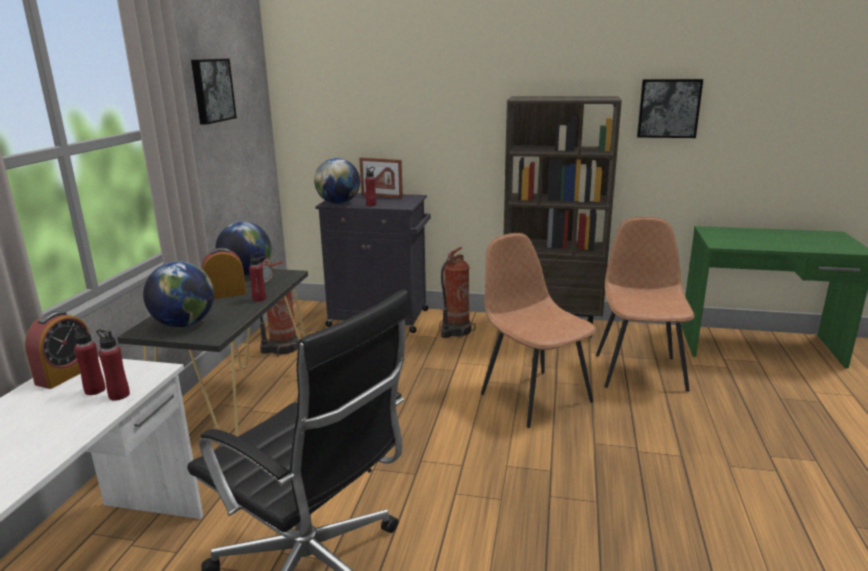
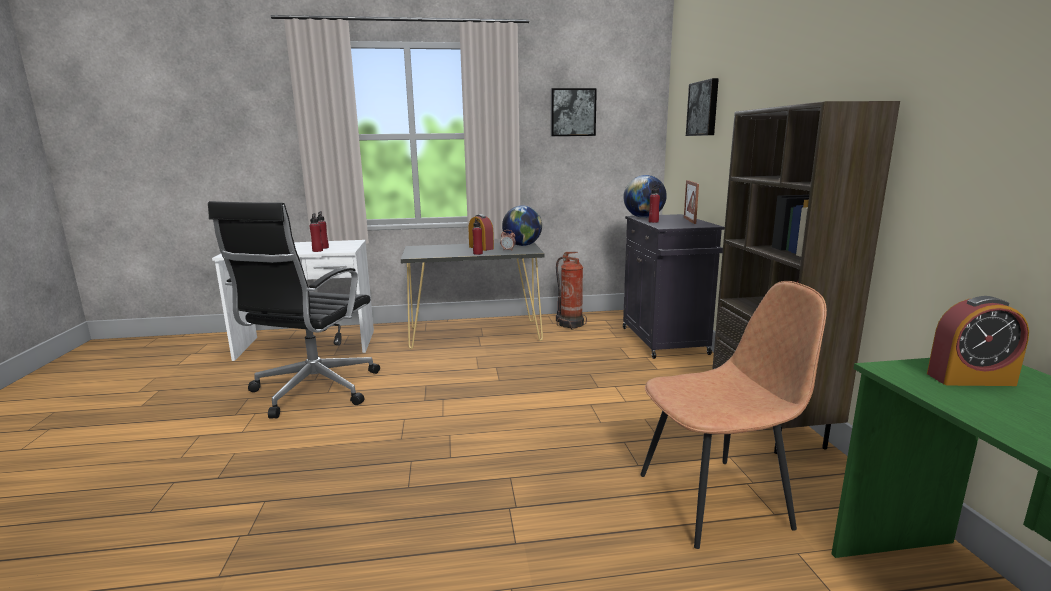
camera: 70 degrees right, 5 degrees down
(66, 374) = (341, 242): alarm clock -> alarm clock (970, 379)
(184, 324) = (428, 250): globe -> none
(455, 331) = (680, 374): fire extinguisher -> none
(534, 396) = (581, 433): brown chair -> none
(668, 108) = (976, 117): picture -> picture (704, 108)

